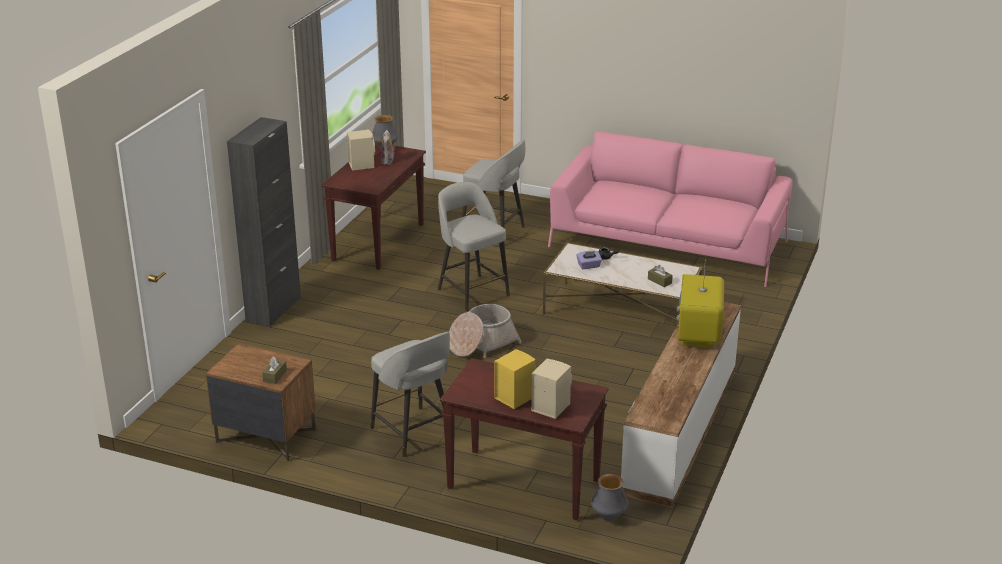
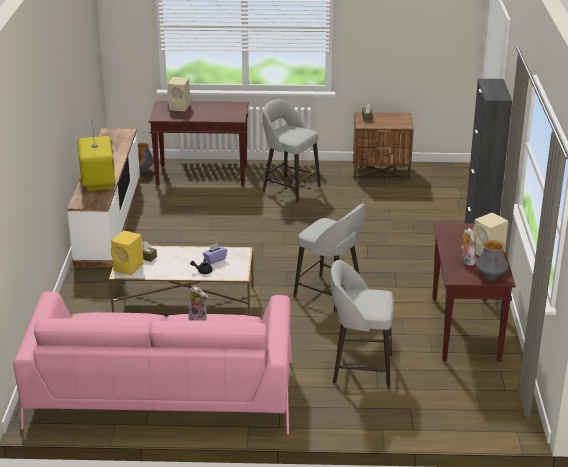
camera: 160 degrees right, 0 degrees up
(482, 343) = (287, 251): basket -> none
(514, 397) = (204, 108): yellow speaker -> yellow speaker (129, 268)
(631, 204) = (199, 318): none -> plush toy

